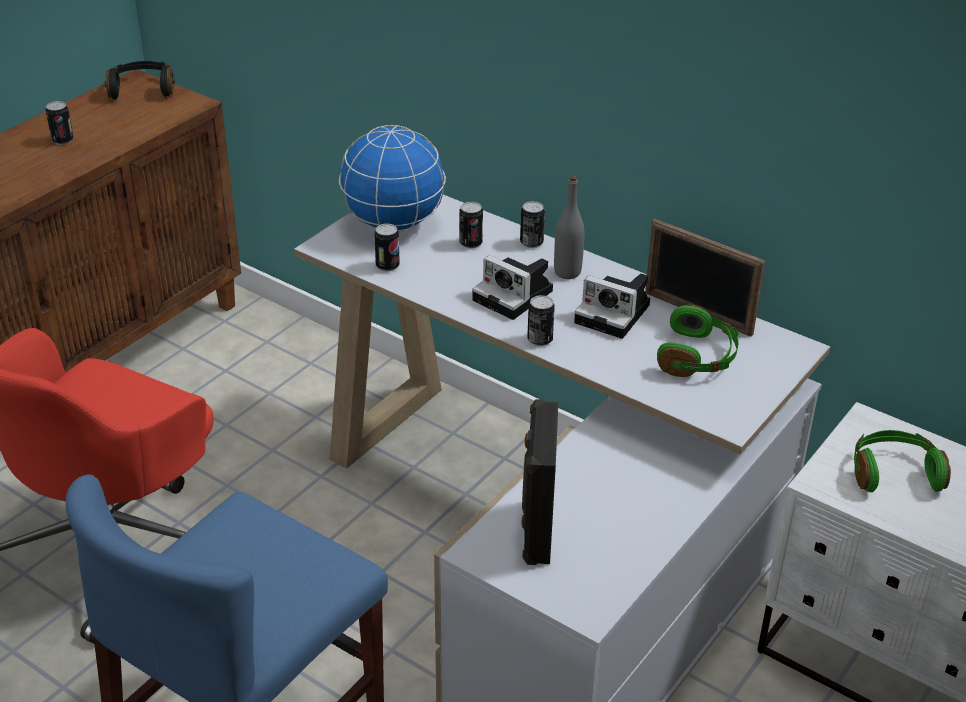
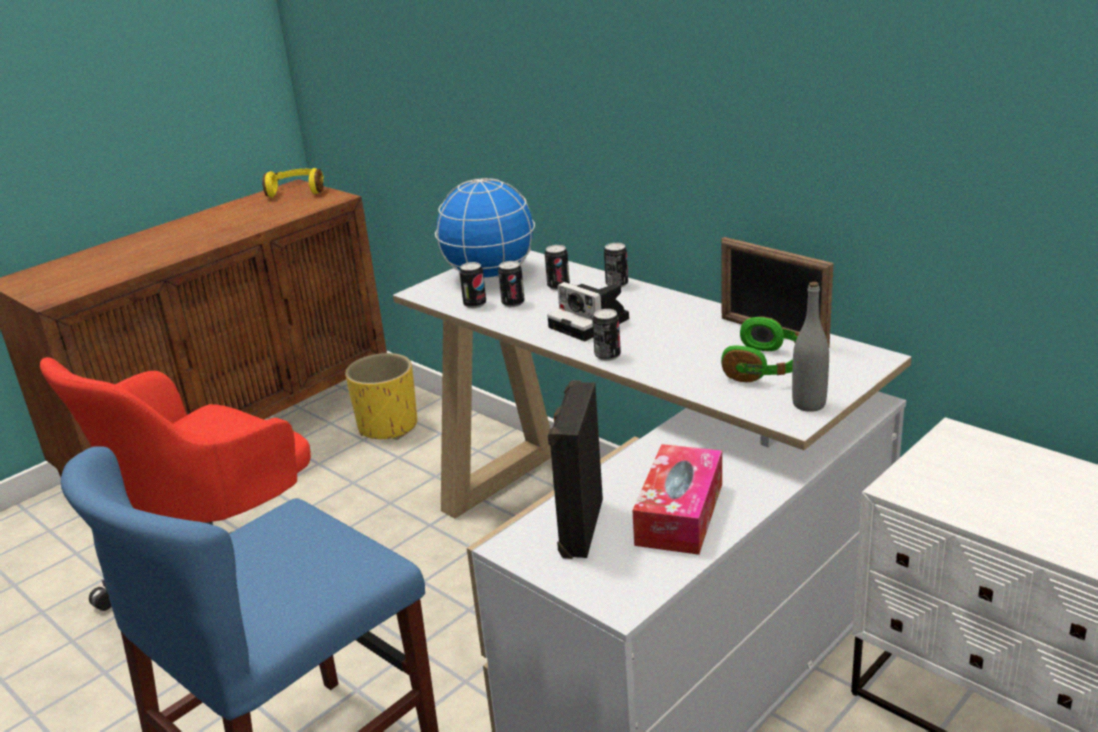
camera: 10 degrees right, 10 degrees down
(62, 140) = (216, 225): can -> can (513, 303)
(142, 89) = (297, 191): black headphones -> yellow headphones
(250, 354) = (389, 426): none -> yellow planter
(567, 272) = (647, 305): grey bottle -> grey bottle (809, 404)
(615, 314) = (688, 335): camera -> none
(627, 515) = (679, 514): none -> tissue box
(894, 473) = (984, 479): green headphones -> none

